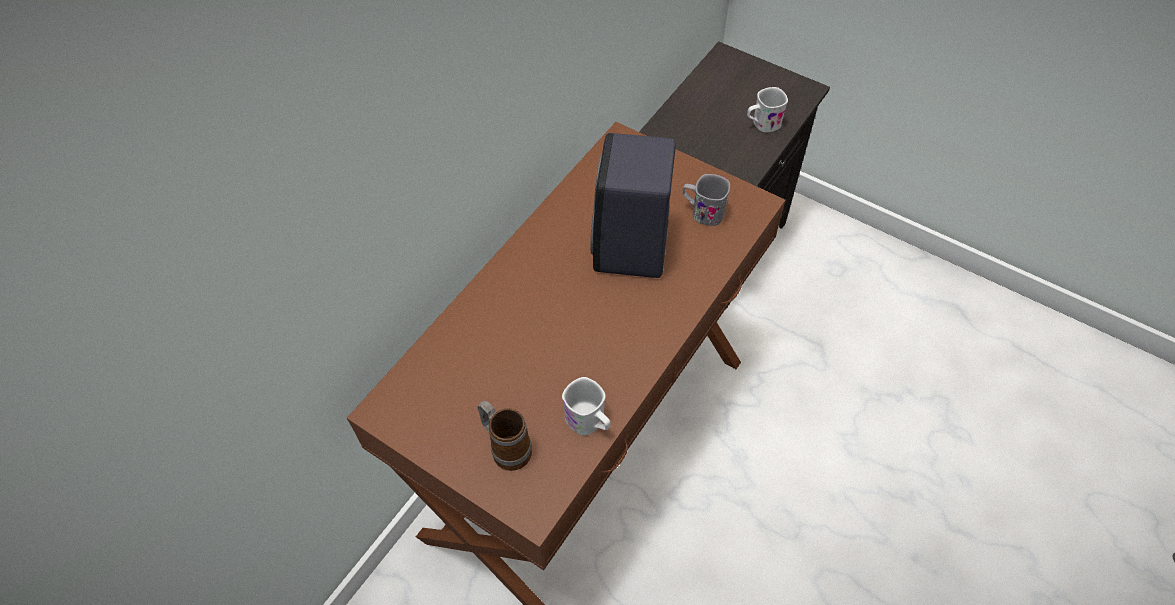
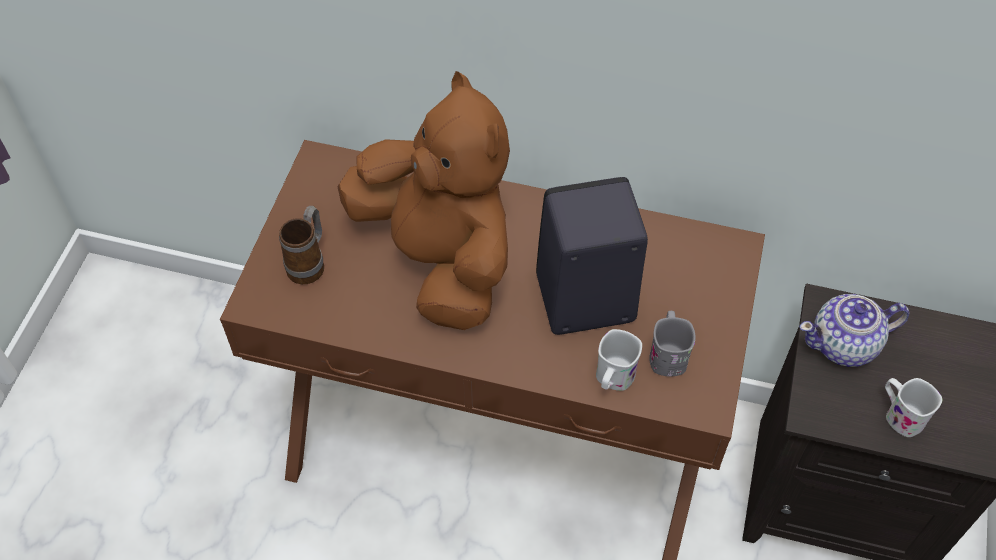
camera: 70 degrees right, 0 degrees up
(547, 338) = (439, 259): none -> brown plush toy
(589, 422) = (356, 321): white mug -> white mug (612, 379)
(697, 131) = (845, 344): none -> teapot

